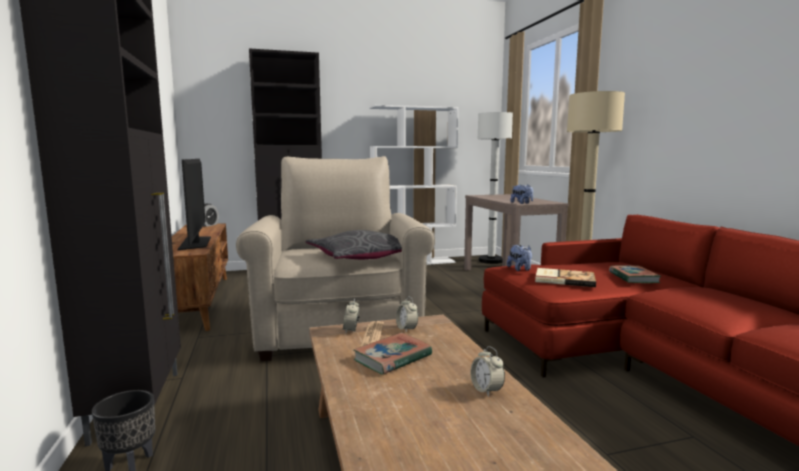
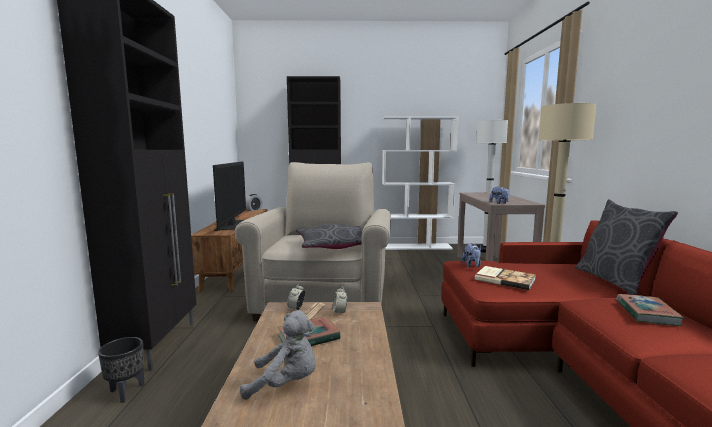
camera: 15 degrees right, 0 degrees up
(407, 406) = (286, 384): none -> grey plush toy
(486, 390) = (360, 379): alarm clock -> none
(633, 277) = (576, 283): book -> book (647, 313)
(664, 274) = (615, 281): none -> grey pillow

